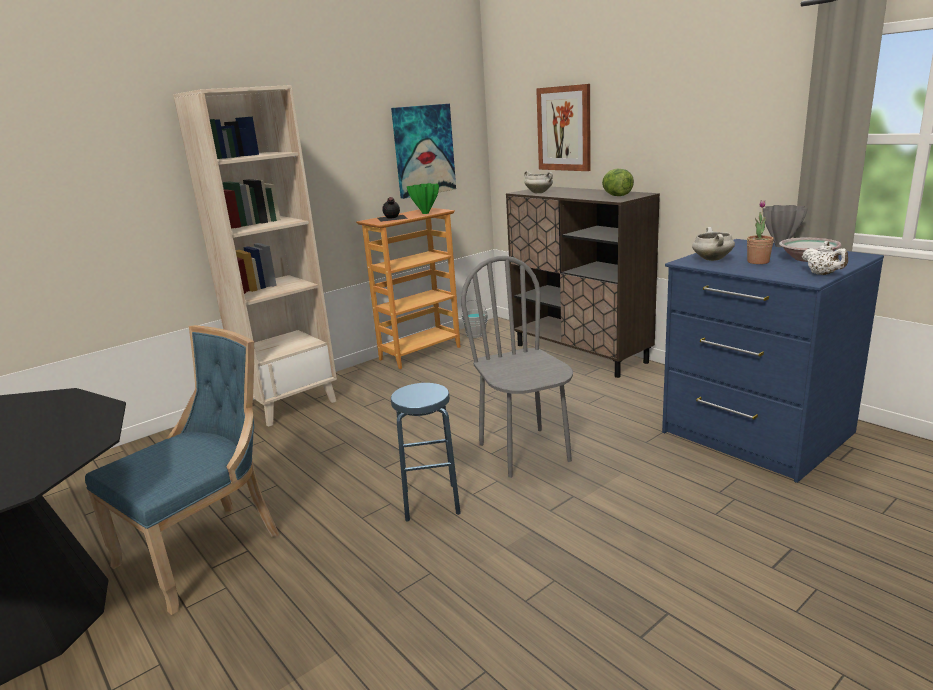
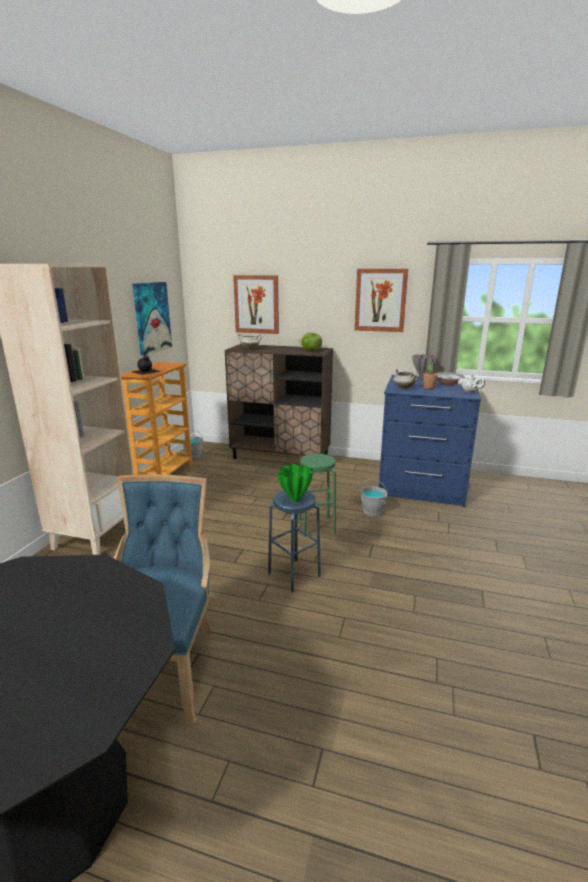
camera: 35 degrees left, 0 degrees up
(426, 213) = (168, 366): green vase -> green vase (296, 500)
(525, 452) = (316, 526): grey chair -> green stool
(628, 451) = (372, 511): none -> grey bucket
(731, 112) = (380, 300): none -> picture

